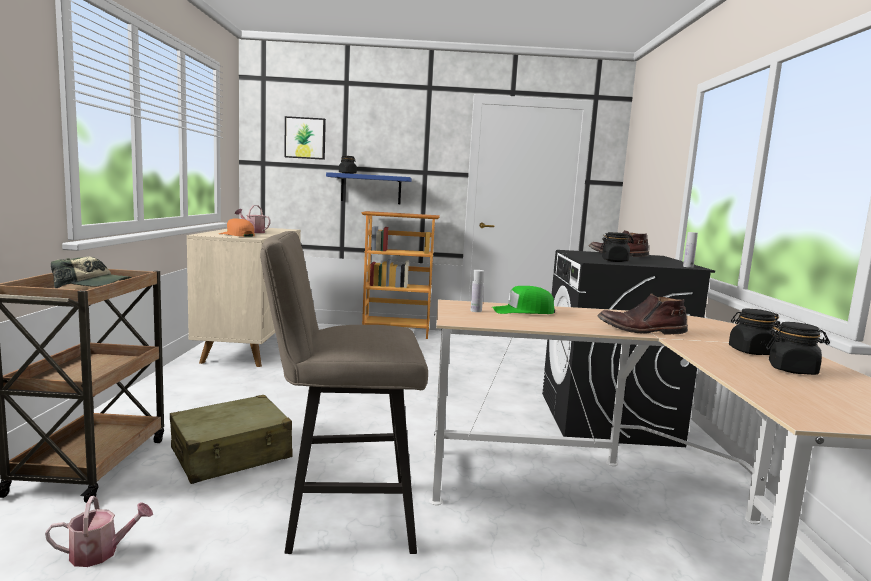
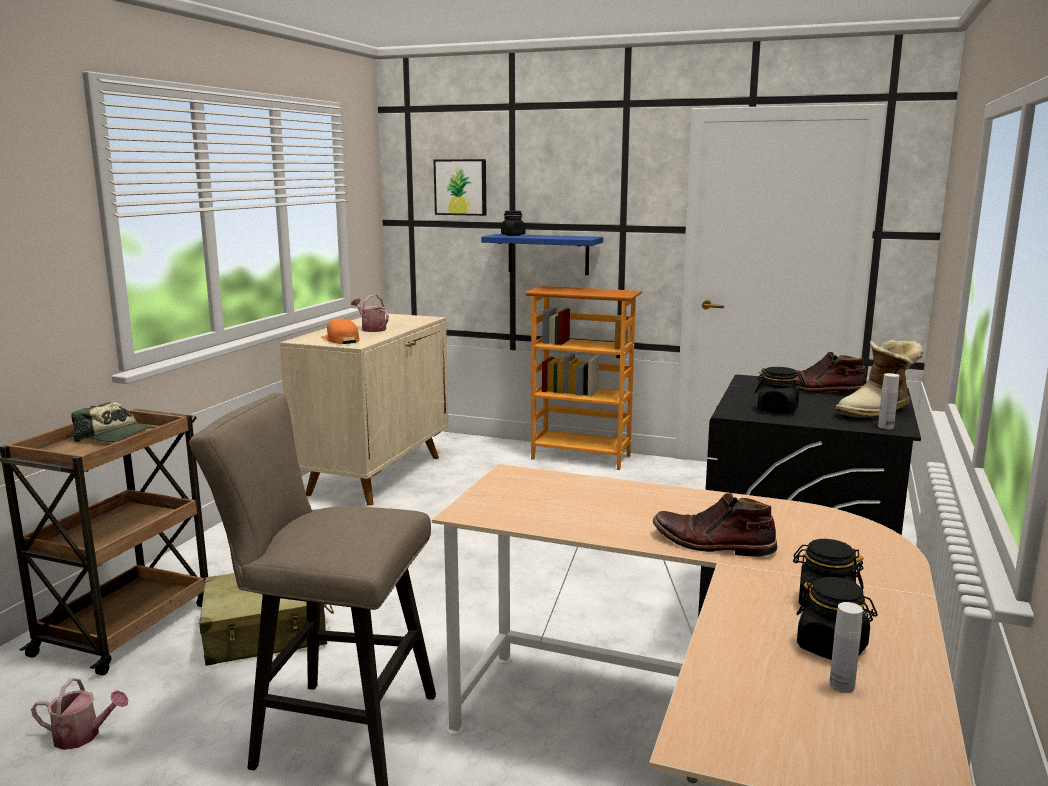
camera: 20 degrees right, 5 degrees up
(476, 311) = (519, 491): white bottle -> white bottle (841, 686)
(523, 311) = (585, 494): green cap -> none
(671, 262) = (877, 412): none -> boot

